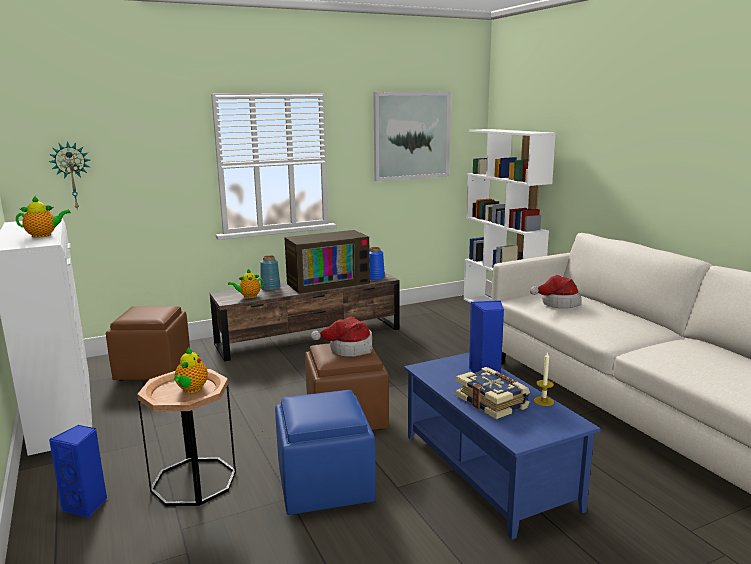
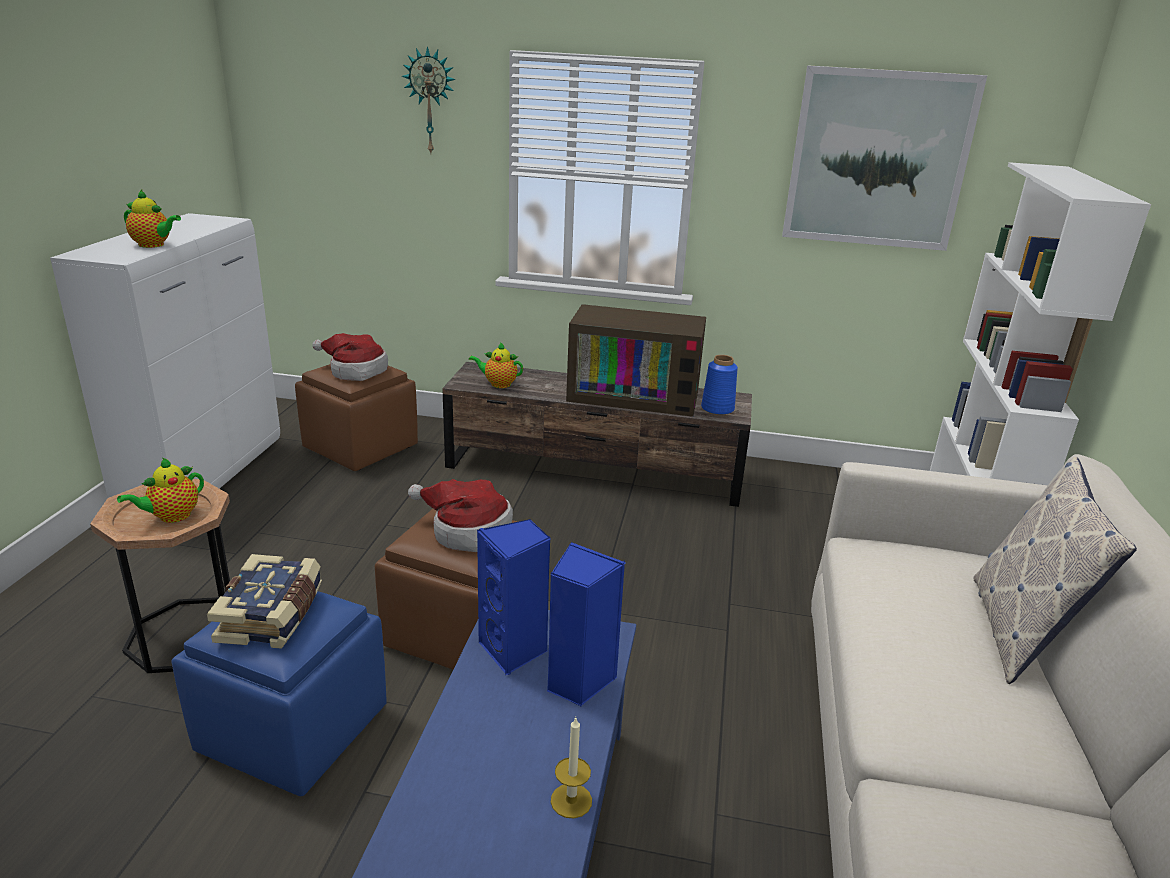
camera: 35 degrees right, 10 degrees up
(72, 176) = (315, 158): wall clock -> wall clock (430, 101)
(87, 505) = (72, 608): blue speaker -> blue speaker (514, 650)
(270, 288) = (547, 378): blue vase -> none
(492, 402) = (489, 749): book -> book (273, 615)
(557, 303) = (914, 591): hat -> hat (355, 371)
(601, 303) = (1019, 632): none -> pillow

